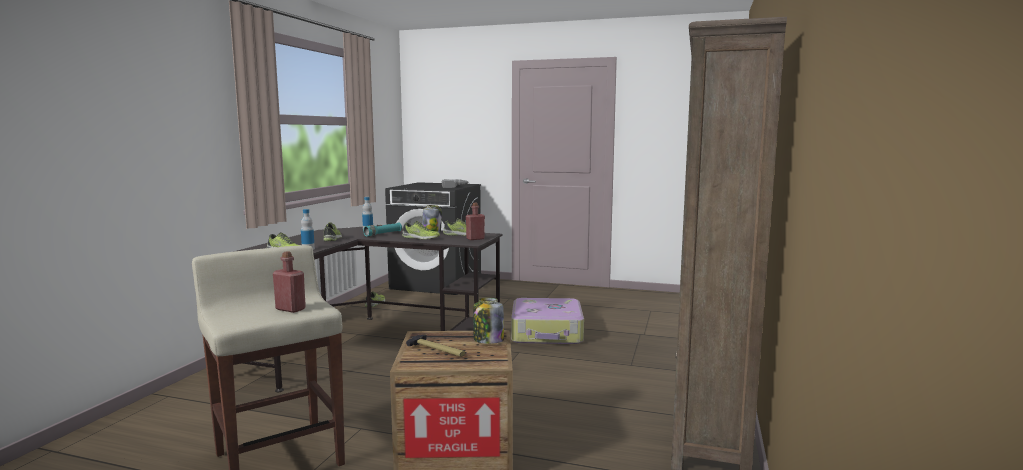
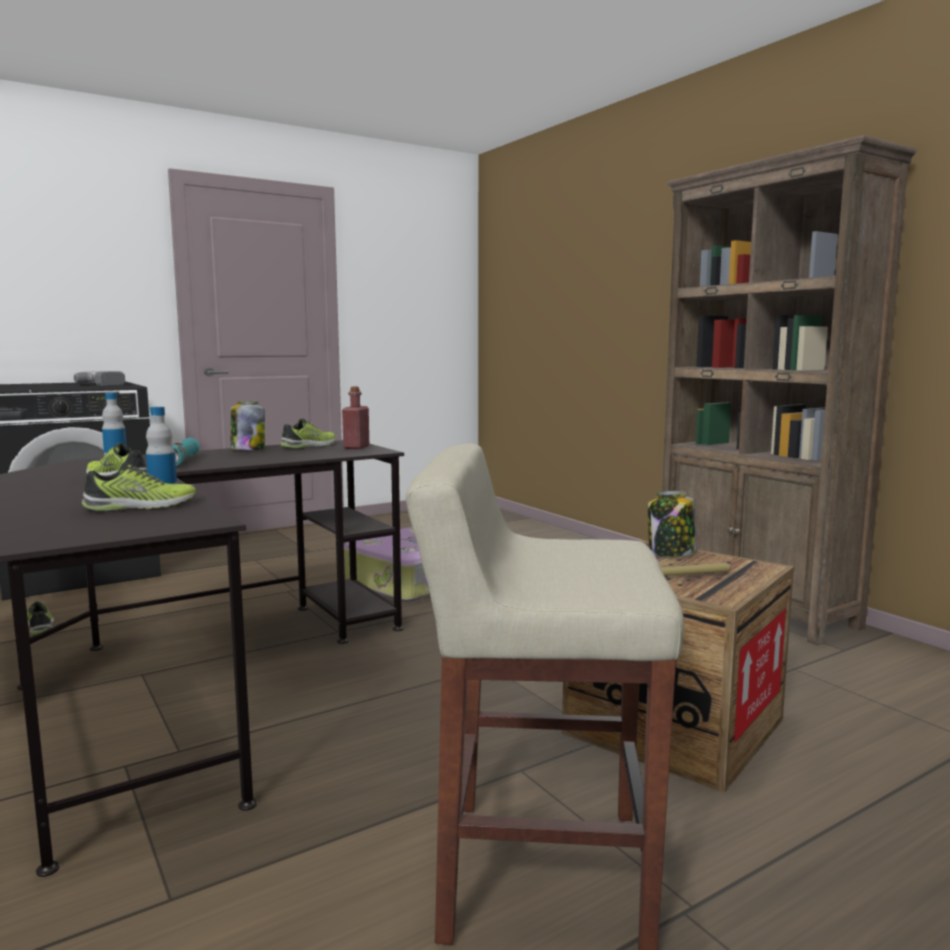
camera: 50 degrees left, 0 degrees up
(290, 309) = (591, 554): red bottle -> none
(420, 238) = (273, 457): shoe -> none

